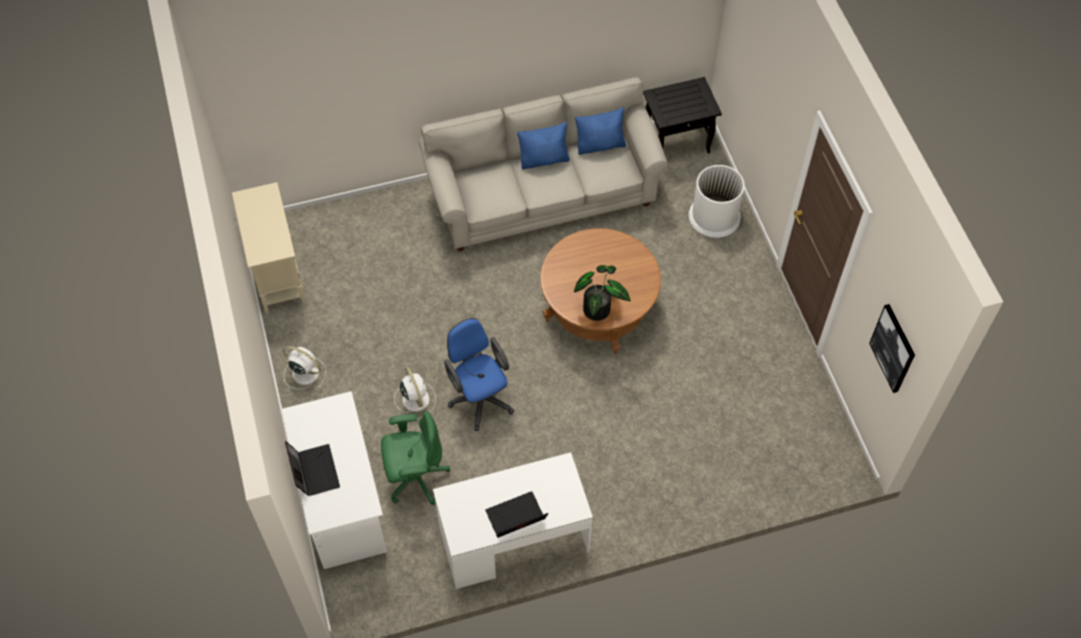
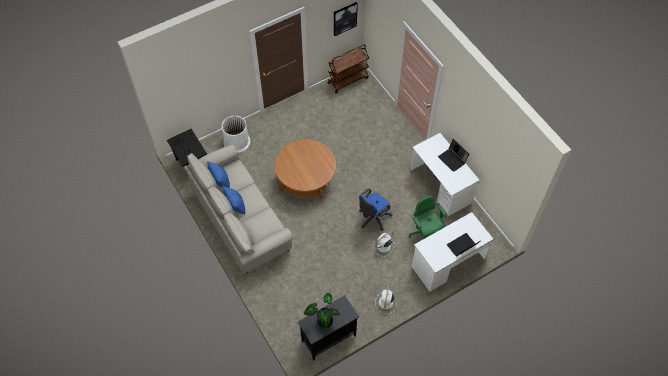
camera: 105 degrees left, 0 degrees up
(277, 273) = (328, 339): beige cabinet -> black cabinet
(599, 308) = (323, 161): potted plant -> potted plant (323, 319)
(833, 439) = (348, 80): none -> brown cart

